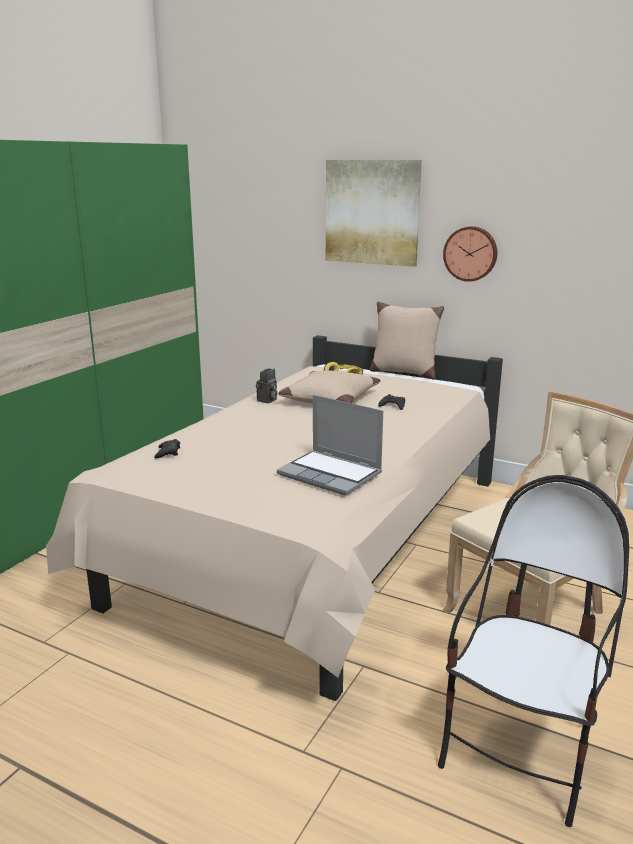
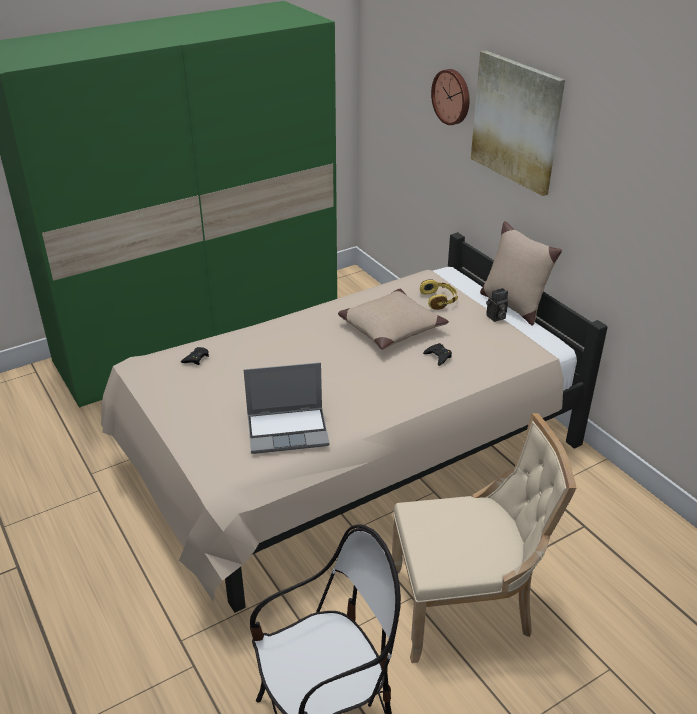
camera: 30 degrees right, 15 degrees up
(267, 400) = (335, 314): camera -> camera (495, 317)
(331, 474) = (288, 430): laptop -> laptop turned 75 degrees counterclockwise
(470, 253) = (596, 201): wall clock -> wall clock (452, 96)

